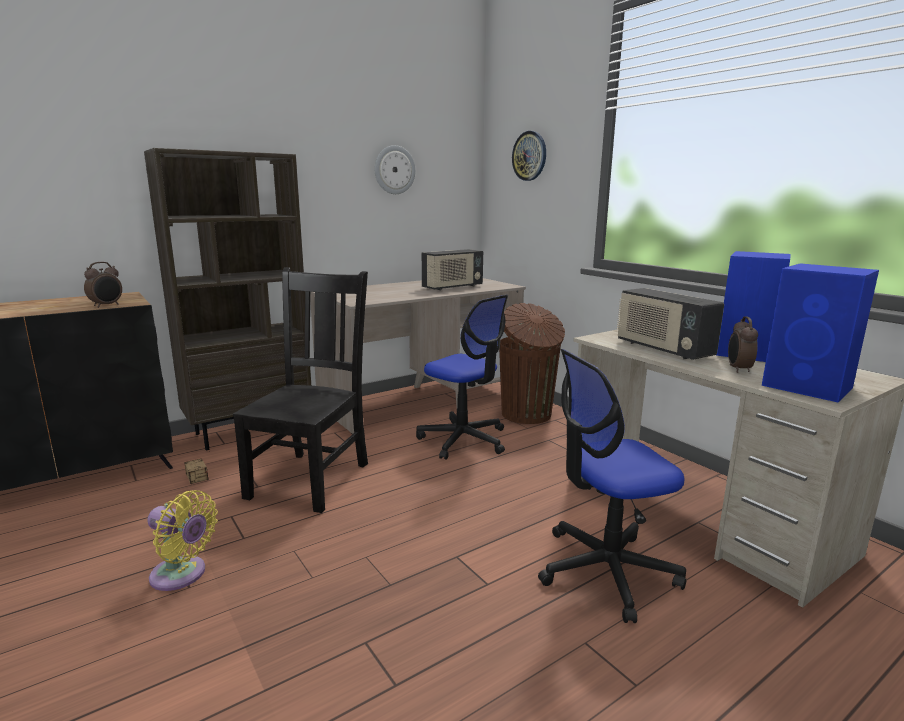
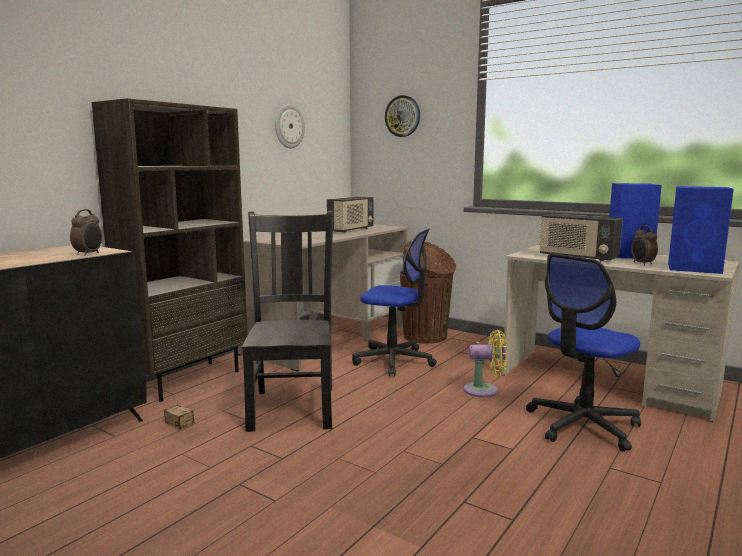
camera: 20 degrees left, 5 degrees down
(182, 575) = (258, 494): yellow fan -> yellow fan (484, 390)

